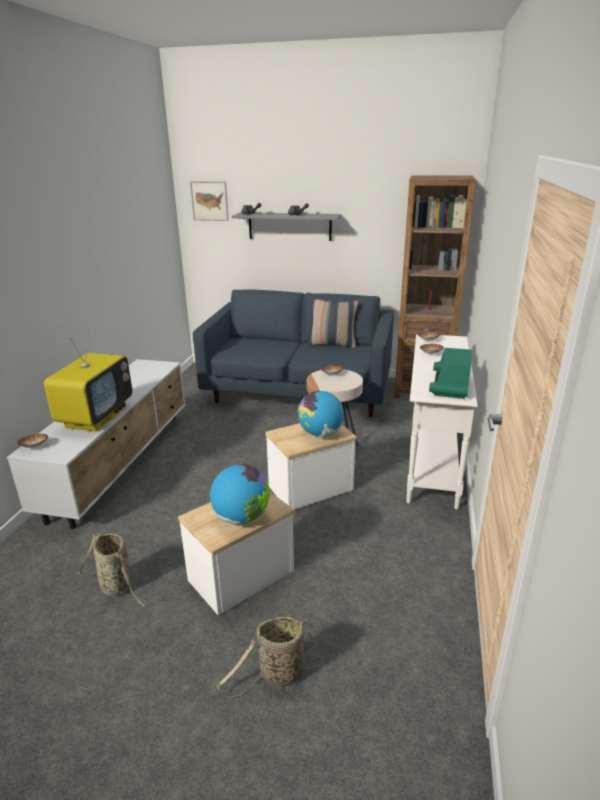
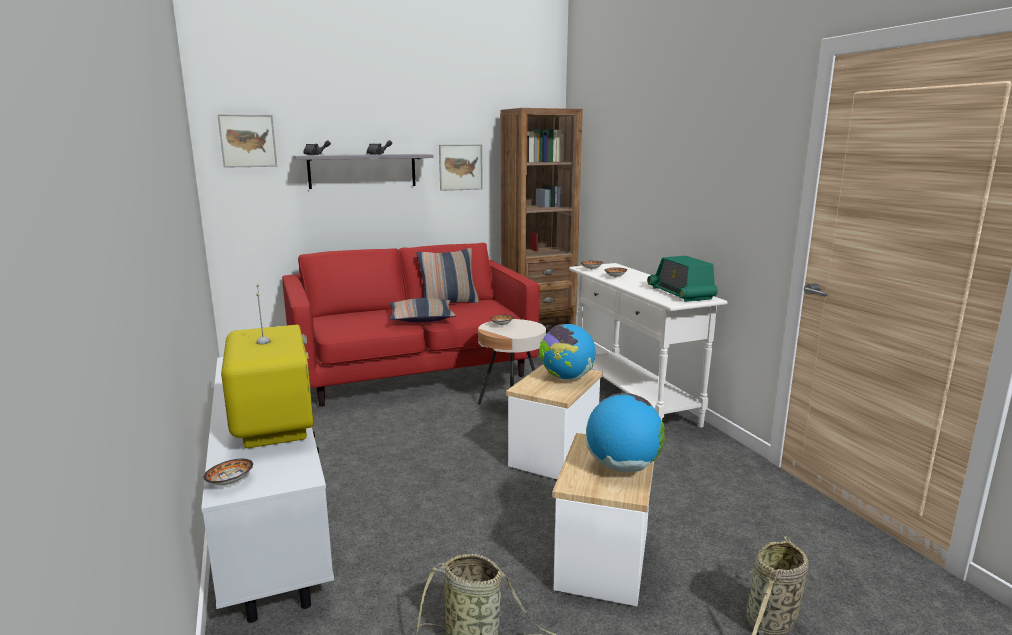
camera: 35 degrees left, 10 degrees down
(293, 354) = (421, 318): none -> pillow
(298, 392) = (412, 373): blue sofa -> red sofa
(372, 227) = (460, 167): none -> picture

